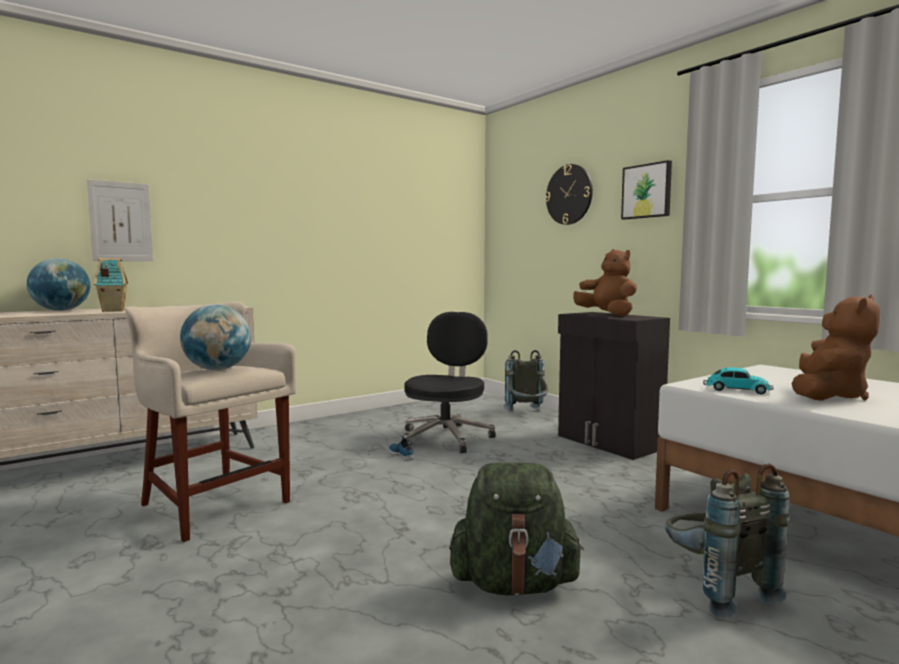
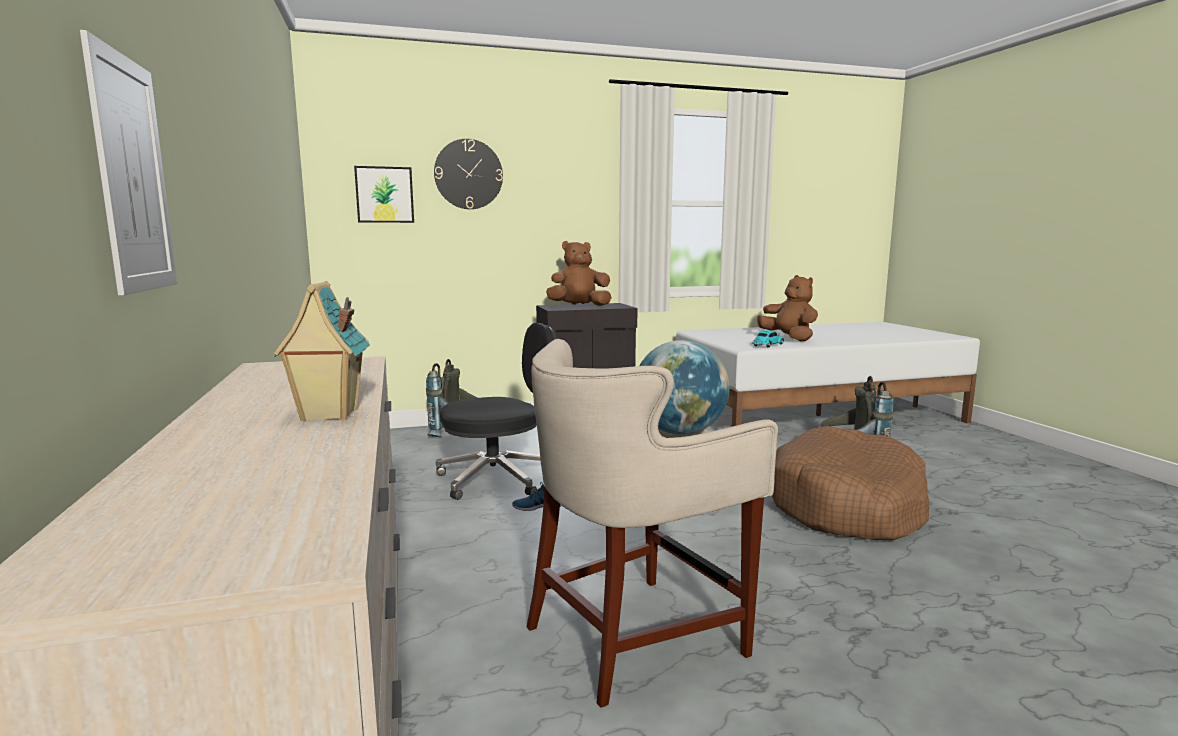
camera: 70 degrees left, 5 degrees up
(61, 310) = (187, 456): globe -> none
(446, 437) = (498, 478): black office chair -> black office chair turned 120 degrees clockwise
(514, 584) = (847, 506): green backpack -> brown dog bed
(647, 191) = (568, 184): picture -> picture (384, 195)

